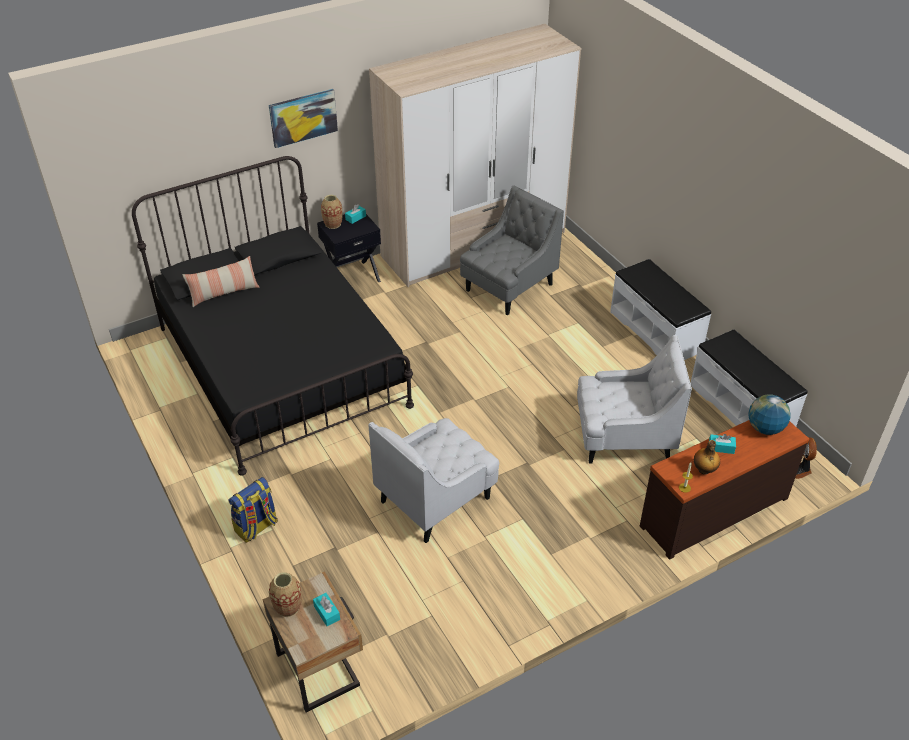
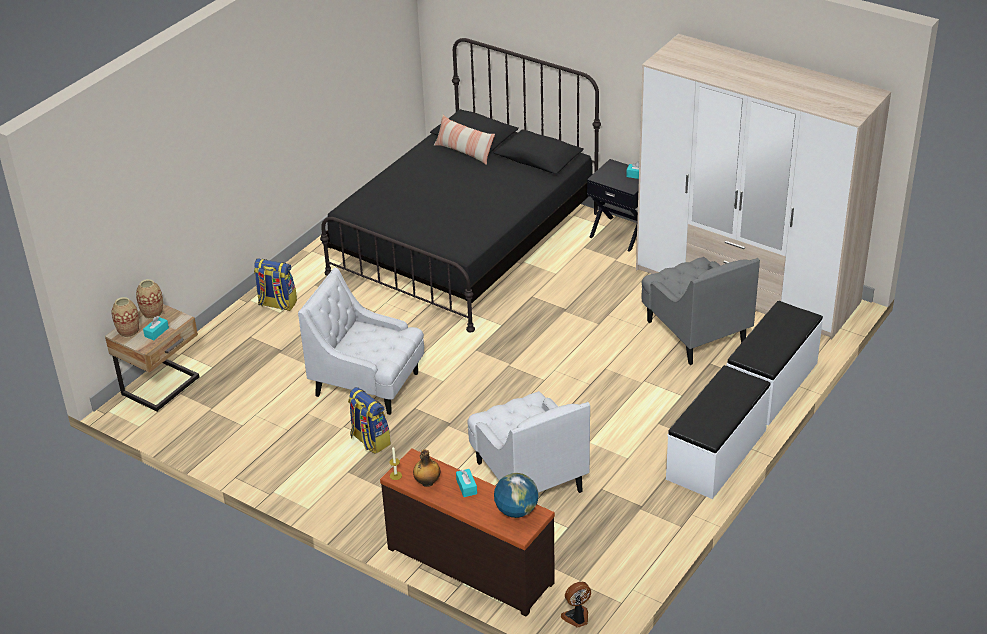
camera: 65 degrees right, 5 degrees down
(303, 117) = (612, 47): picture -> none
(333, 224) = (615, 167): vase -> vase (128, 331)
(508, 288) = (695, 332): grey armchair -> grey armchair turned 45 degrees clockwise
(516, 524) = (369, 440): none -> backpack
(741, 408) = (642, 550): white bench -> white bench (772, 385)

